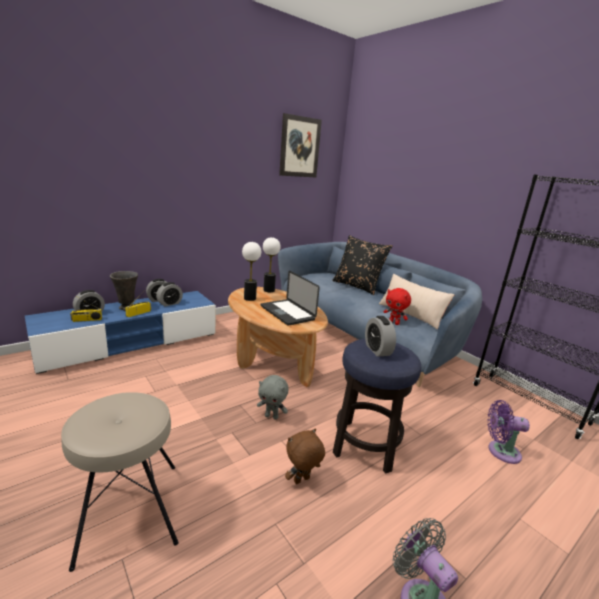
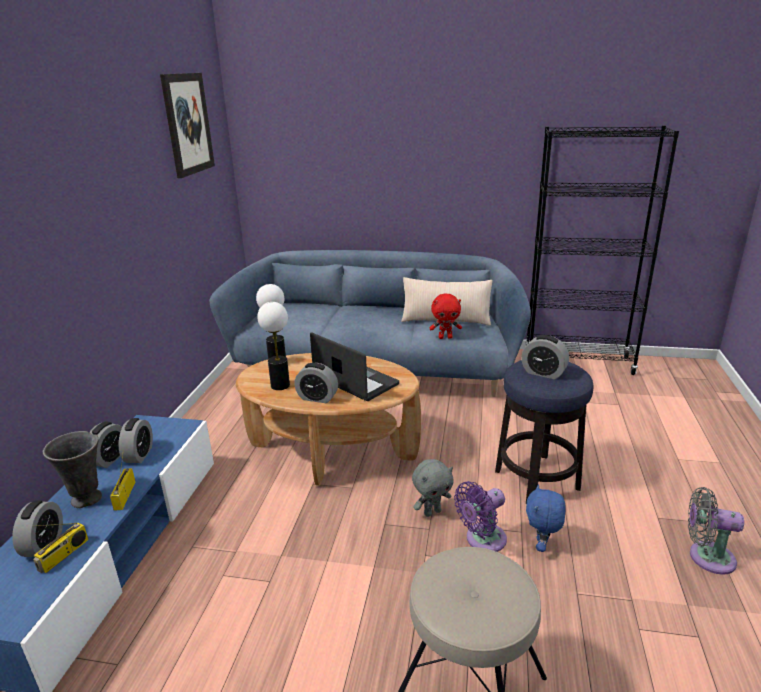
camera: 40 degrees left, 5 degrees up
(254, 310) = (317, 398): none -> alarm clock
(287, 313) = (355, 381): laptop -> laptop turned 150 degrees counterclockwise
(302, 481) = (542, 545): brown plush toy -> blue plush toy
(357, 286) = (345, 308): black pillow -> none
(500, 451) = (611, 417): purple fan -> purple fan (482, 540)

